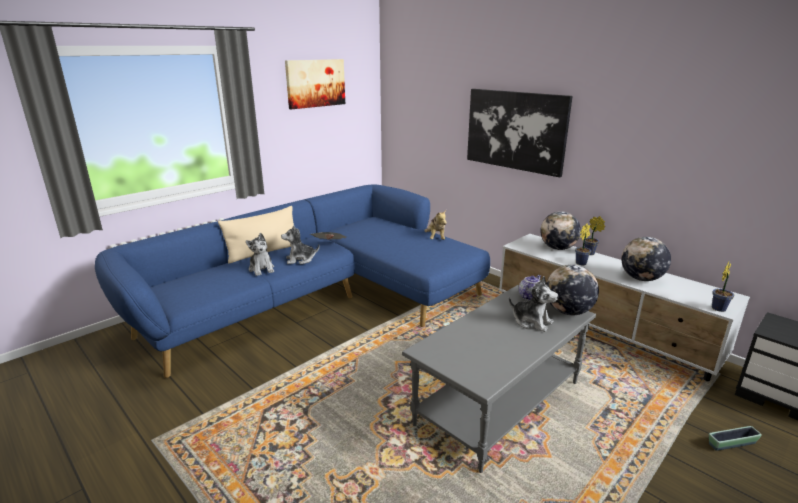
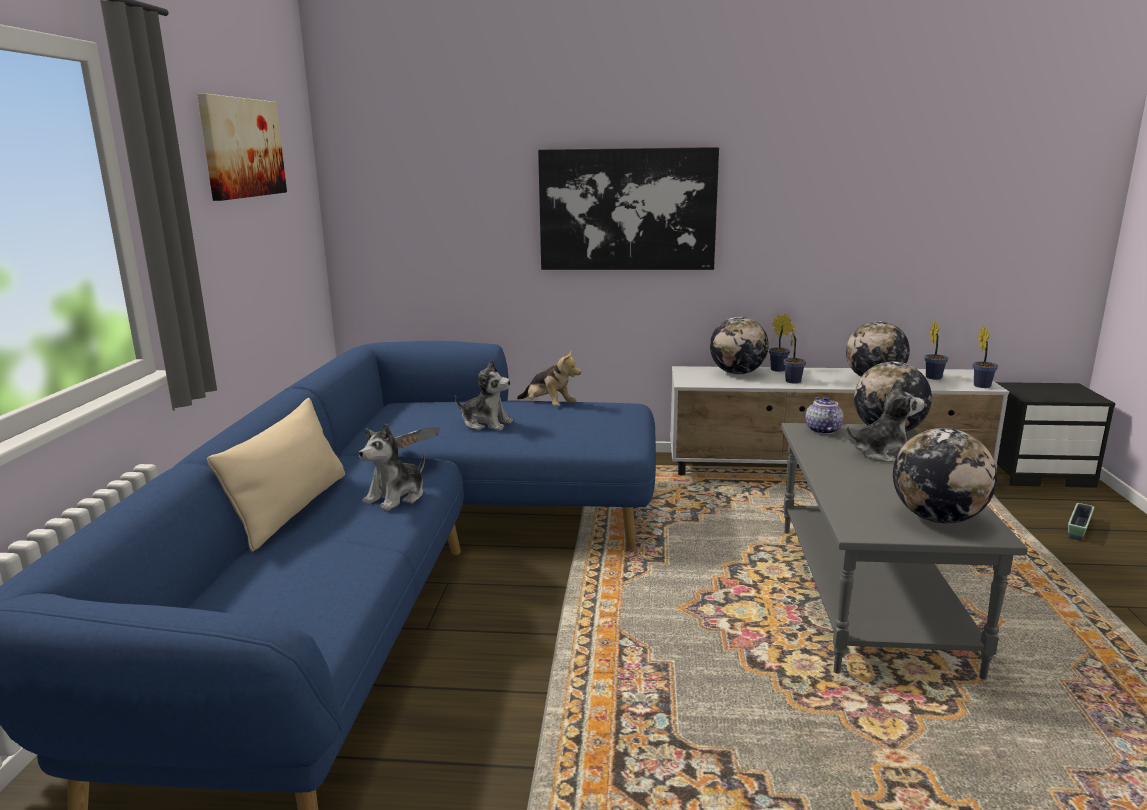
camera: 40 degrees left, 5 degrees down
(262, 269) = (352, 534): plush toy -> plush toy (486, 423)
(475, 364) = (937, 518): none -> globe
(693, 290) = (933, 377): none -> potted plant

